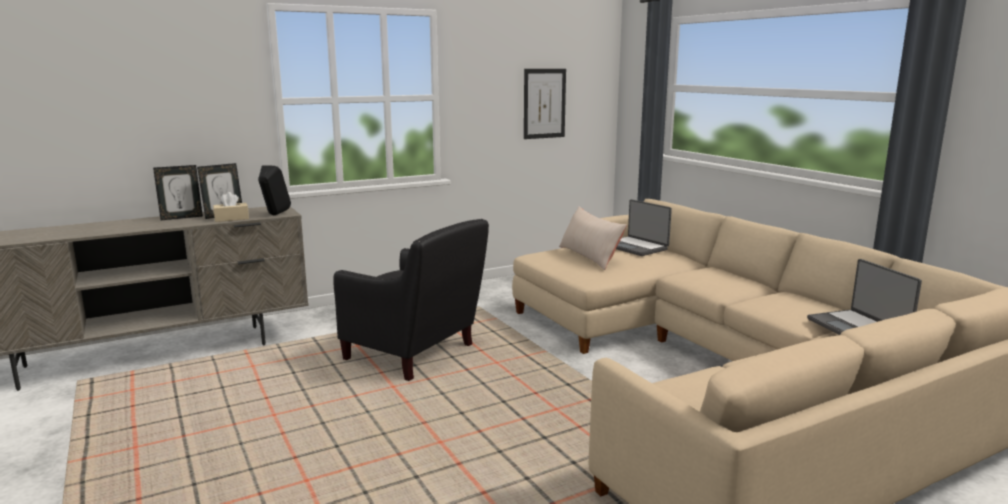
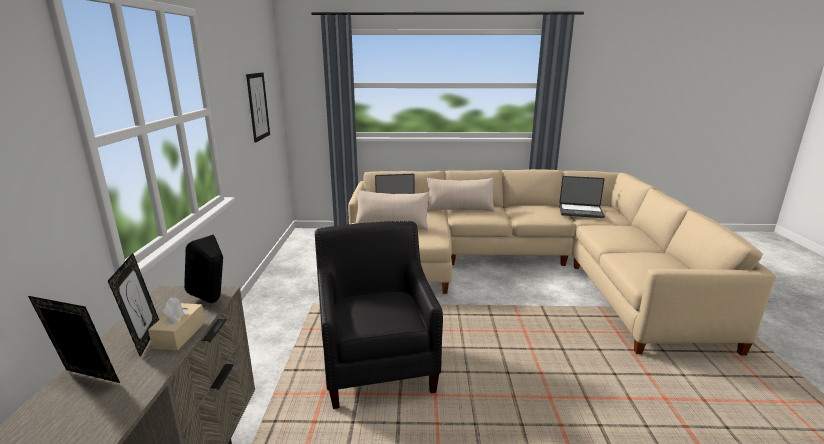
camera: 60 degrees left, 5 degrees up
(181, 217) = (87, 380): picture frame -> picture frame turned 75 degrees counterclockwise
(415, 355) = (378, 365): black armchair -> black armchair turned 75 degrees counterclockwise
(704, 270) = (460, 209): none -> beige pillow

